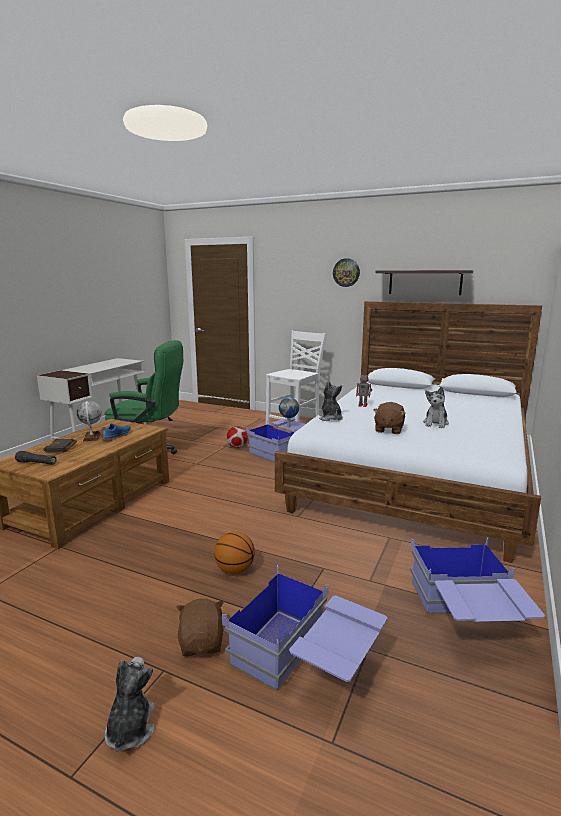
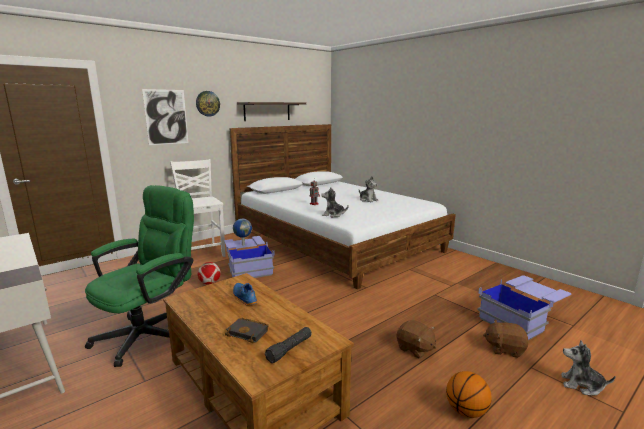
camera: 65 degrees left, 0 degrees up
(91, 437) = (228, 312): globe -> none
(235, 570) = (426, 323): basketball -> basketball (466, 411)
(303, 286) = (166, 117): none -> picture
(388, 429) = (371, 209): brown plush toy -> brown plush toy (415, 349)
(466, 617) = (487, 274): blue storage box -> none

